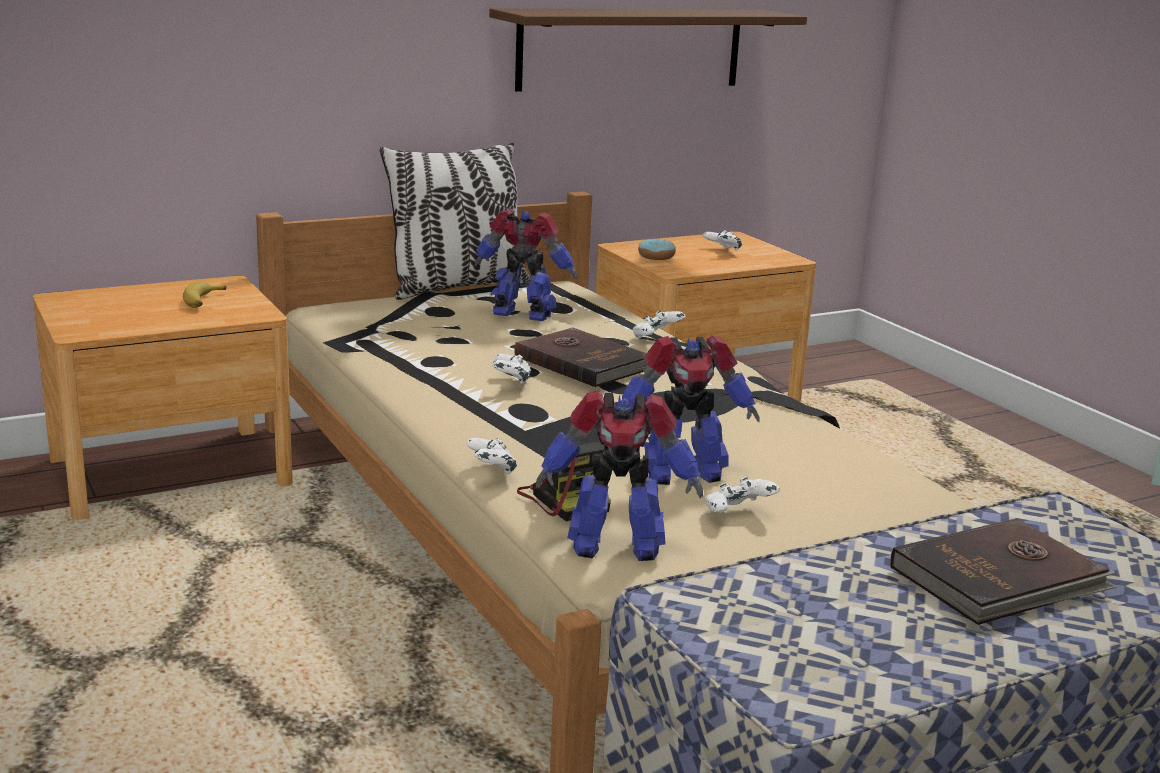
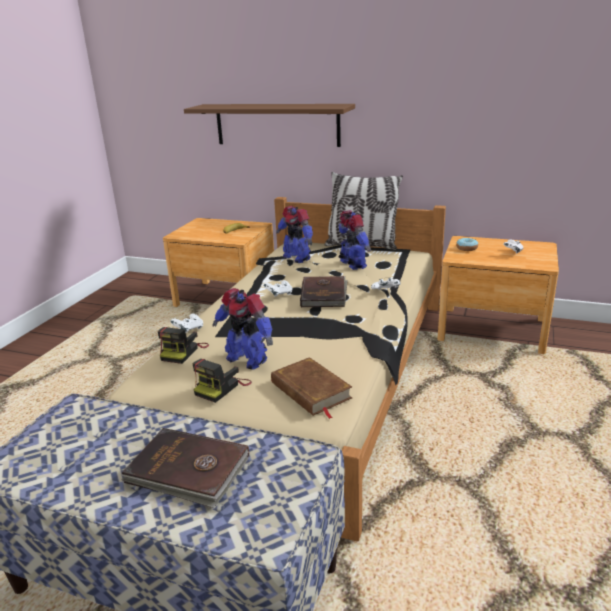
camera: 50 degrees right, 5 degrees up
(614, 546) = (154, 378): toy robot -> toy robot (297, 258)
(631, 48) = (482, 126): brown shelf -> brown shelf (276, 124)
(737, 515) = (222, 387): white game controller -> camera
(846, 474) = (310, 391): none -> brown book

